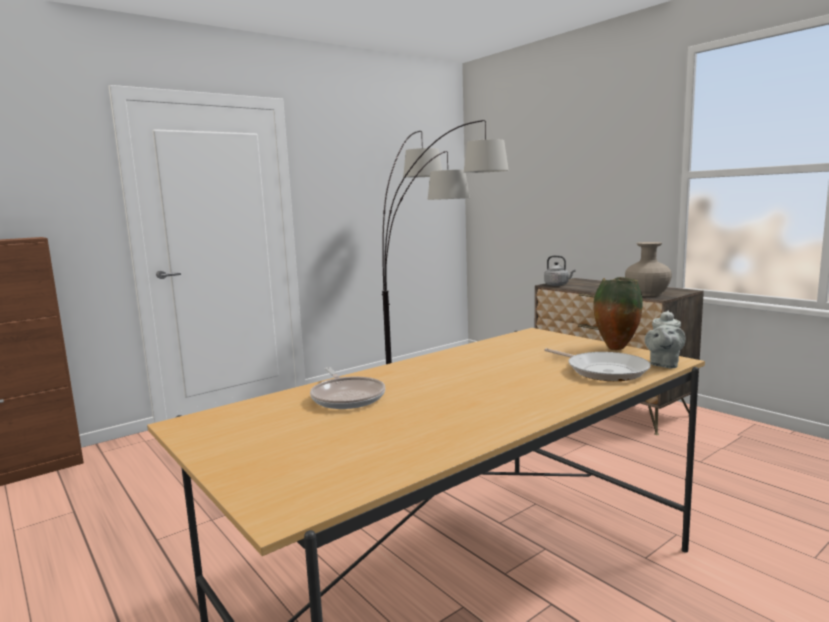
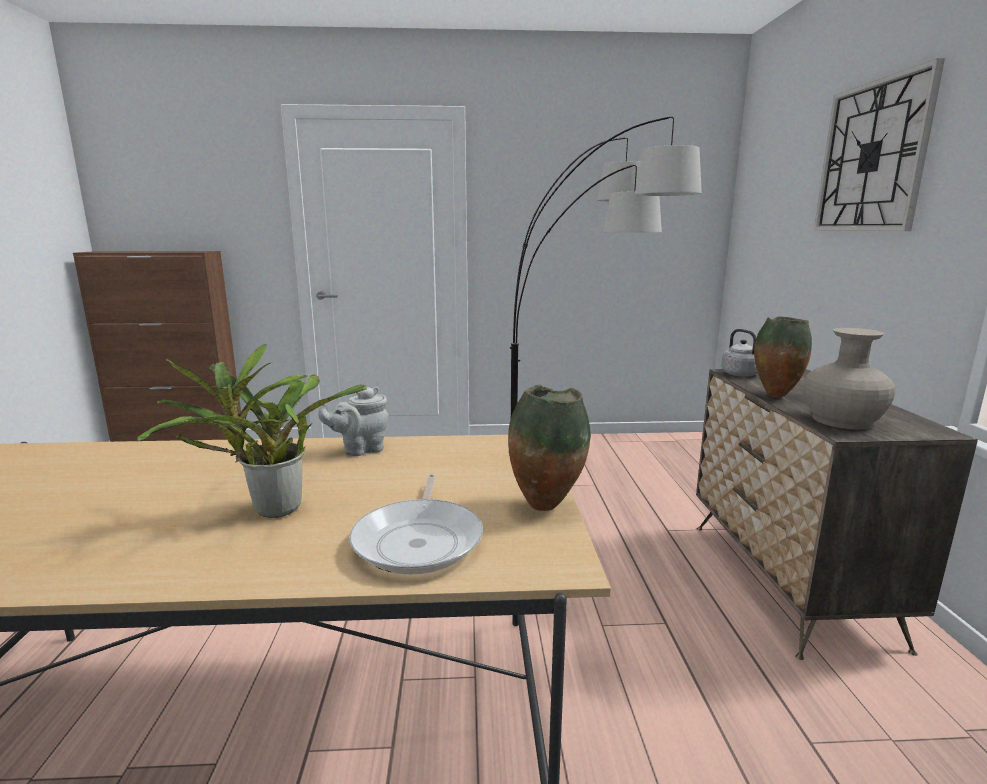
camera: 35 degrees right, 5 degrees up
(347, 397) = (134, 469): frying pan -> none
(502, 384) = (270, 510): none -> potted plant
(587, 149) = (872, 157): none -> wall clock
(596, 290) = (774, 395): none -> vase
(663, 364) = (526, 565): grey teapot -> grey teapot (360, 450)

